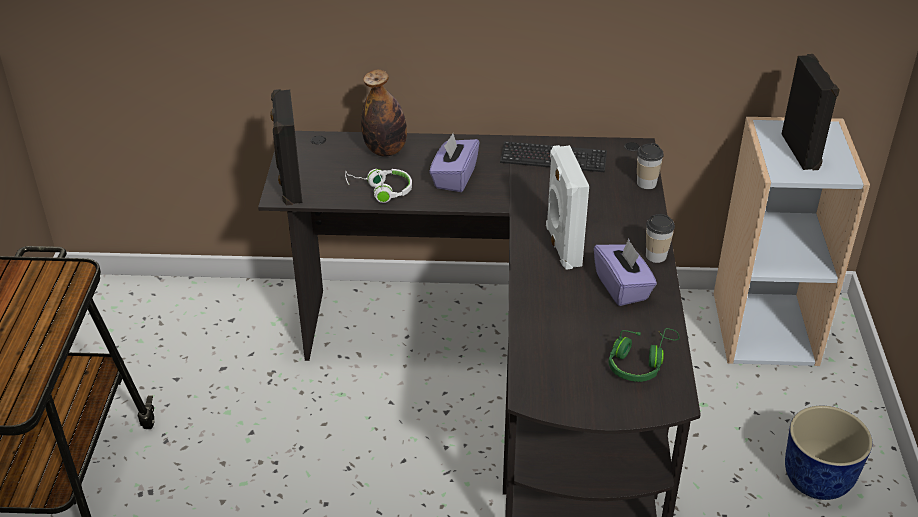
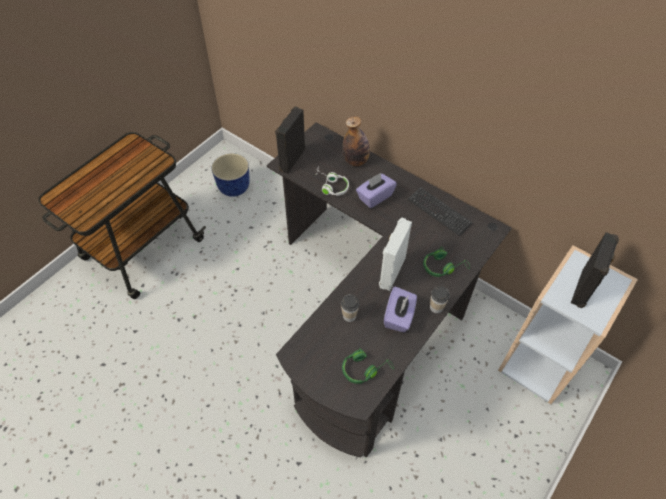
camera: 35 degrees right, 15 degrees up
(618, 211) = (443, 266): none -> green headphones
(646, 183) = (476, 256): cup -> cup (349, 316)
(818, 481) = (485, 470): planter -> planter (234, 188)

